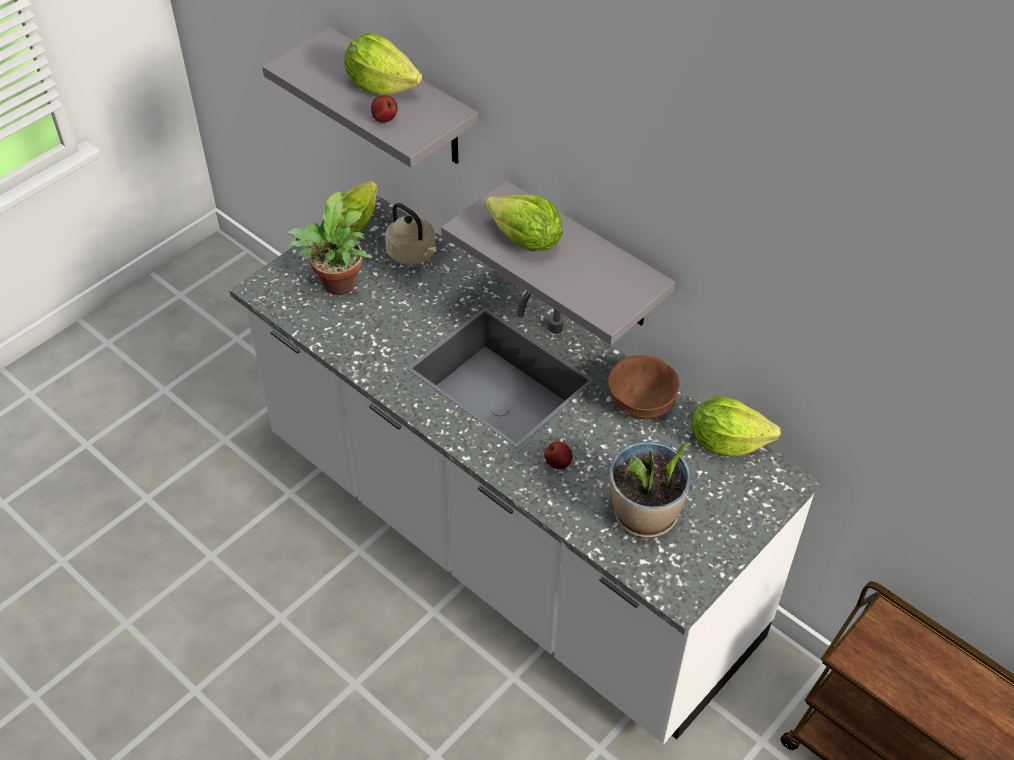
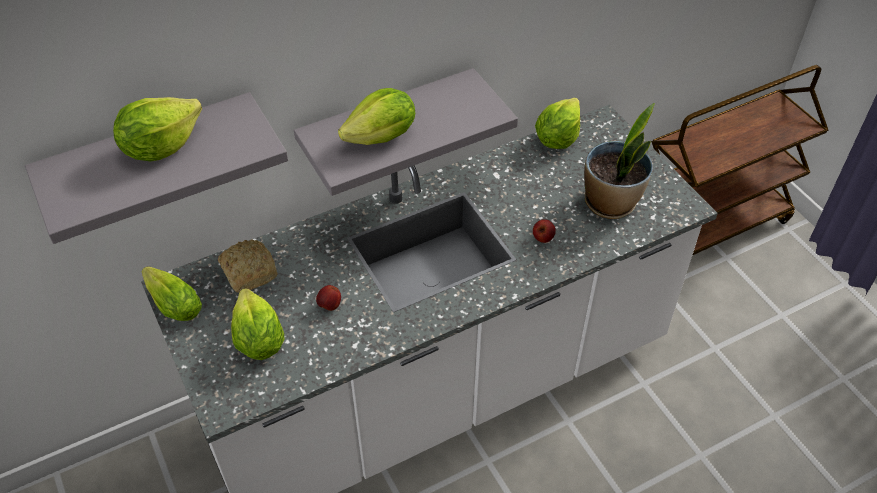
camera: 70 degrees left, 0 degrees up
(337, 287) = (258, 341): potted plant -> lettuce
(384, 119) = (216, 156): apple -> apple (329, 305)
(413, 254) = (249, 271): beige kettle -> bread
(641, 402) = (500, 171): brown bowl -> none

